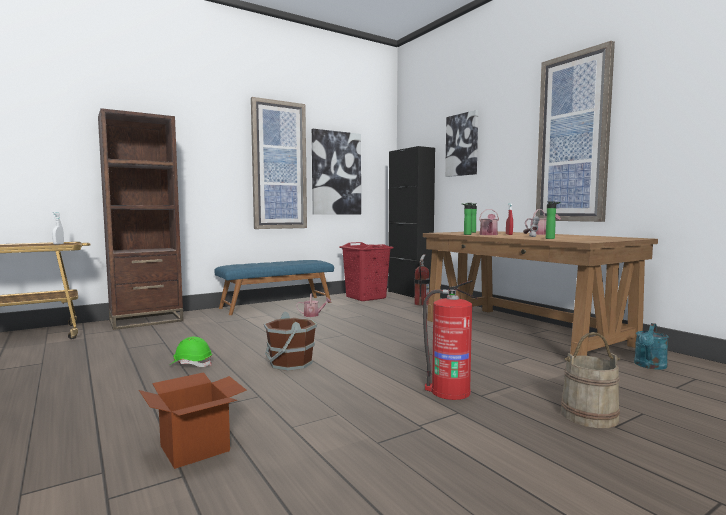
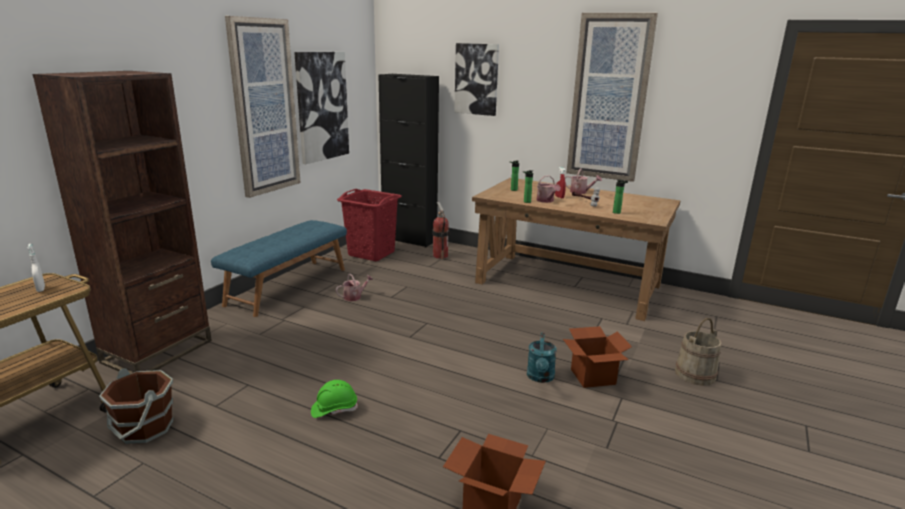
camera: 30 degrees left, 15 degrees up
(290, 363) = (430, 379): brown bucket -> brown bucket (144, 428)
(449, 391) = (593, 376): fire extinguisher -> cardboard box
(649, 366) = (682, 309): turquoise watering can -> turquoise watering can (540, 377)

